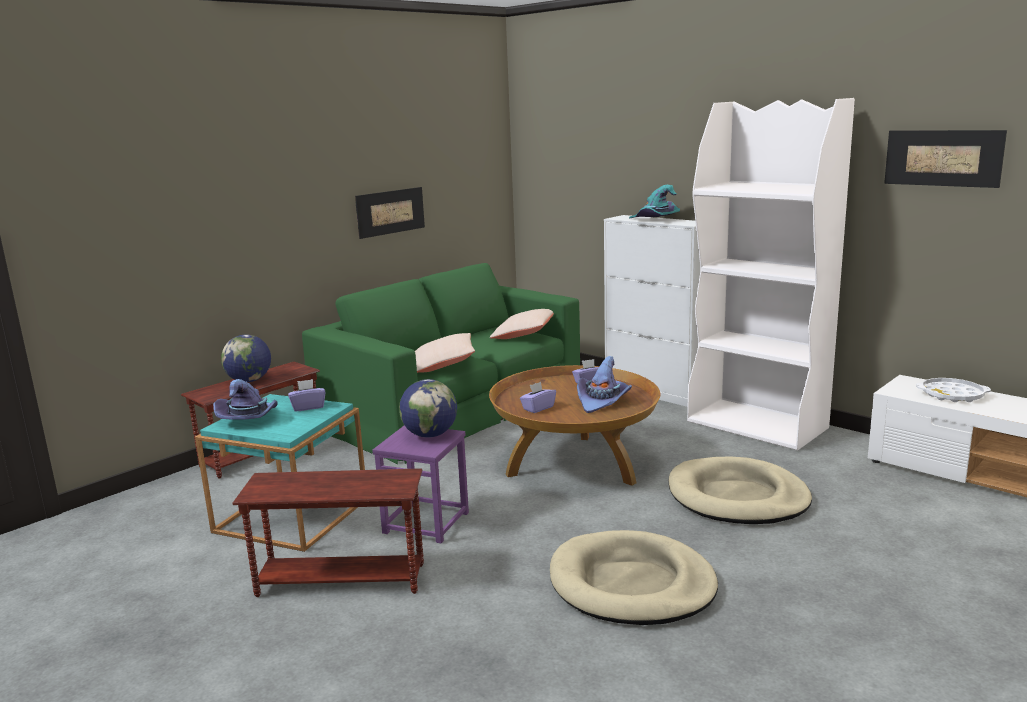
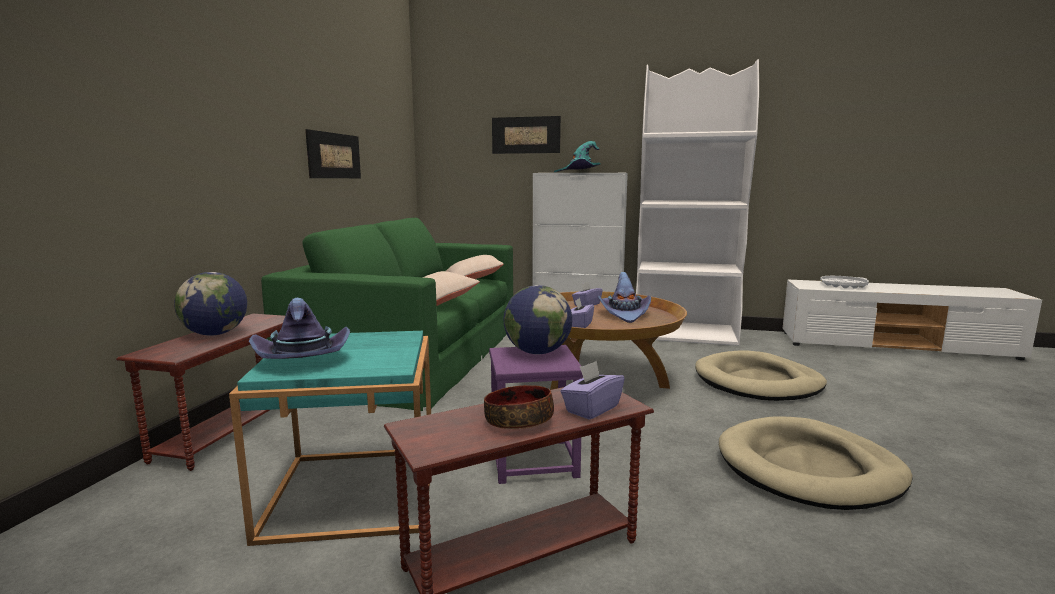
camera: 30 degrees left, 5 degrees down
(308, 407) = (370, 339): purple tissue box -> purple tissue box (591, 409)
(322, 487) = (519, 421): none -> bowl
(943, 158) = (818, 111): picture -> picture (526, 135)

